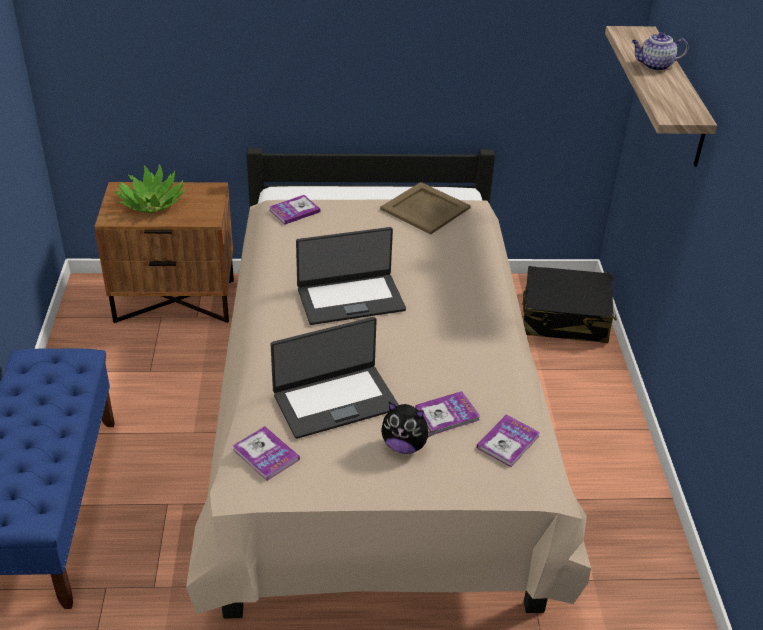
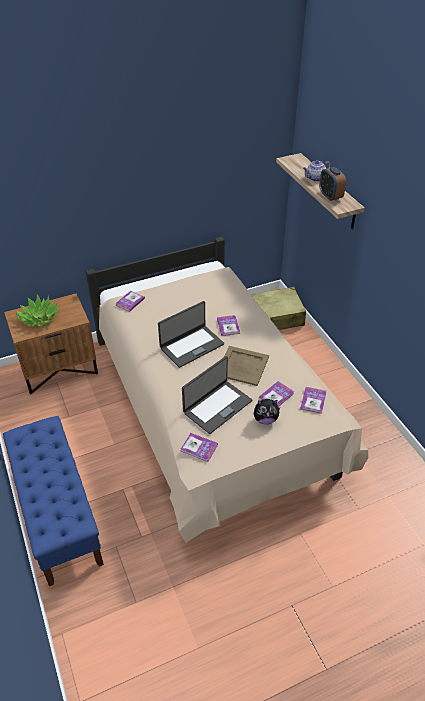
camera: 20 degrees left, 5 degrees up
(425, 208) = (200, 280): beige tray -> beige tray (242, 365)
(429, 286) = (228, 326): none -> book
(565, 318) = (276, 317): black suitcase -> beige suitcase
(663, 96) = (330, 196): none -> alarm clock

